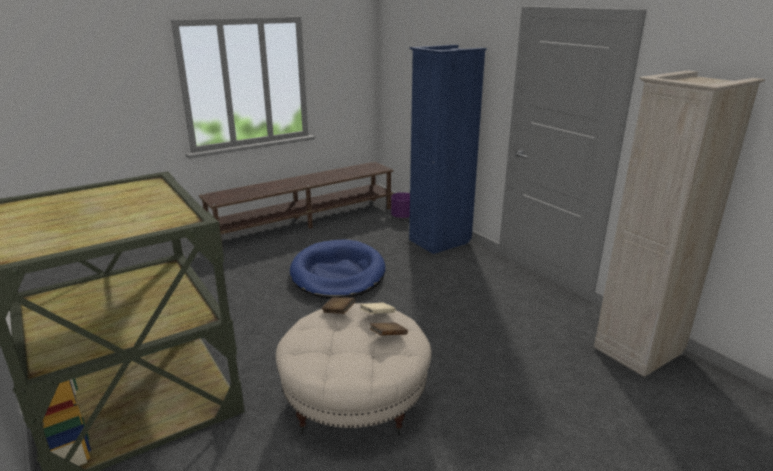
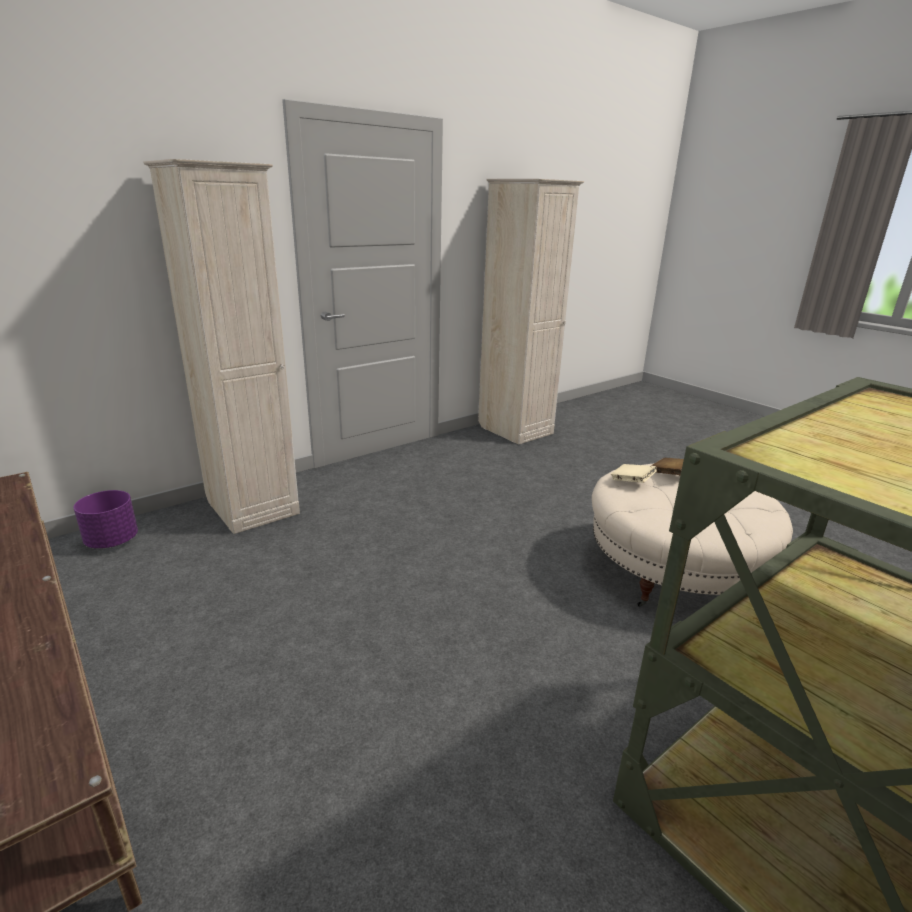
camera: 95 degrees left, 0 degrees up
(338, 274) = (356, 608): blue dog bed -> none
(338, 312) = (641, 506): brown book -> none
(439, 241) = (253, 507): blue cabinet -> beige cabinet

